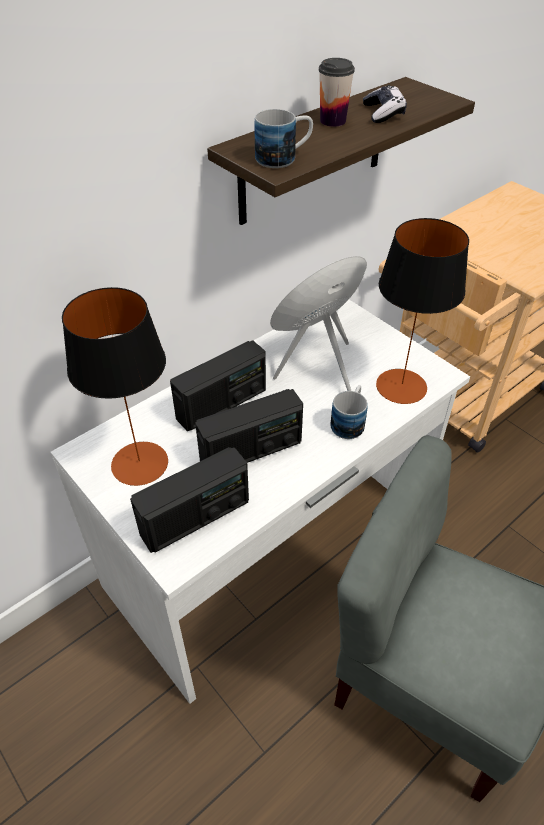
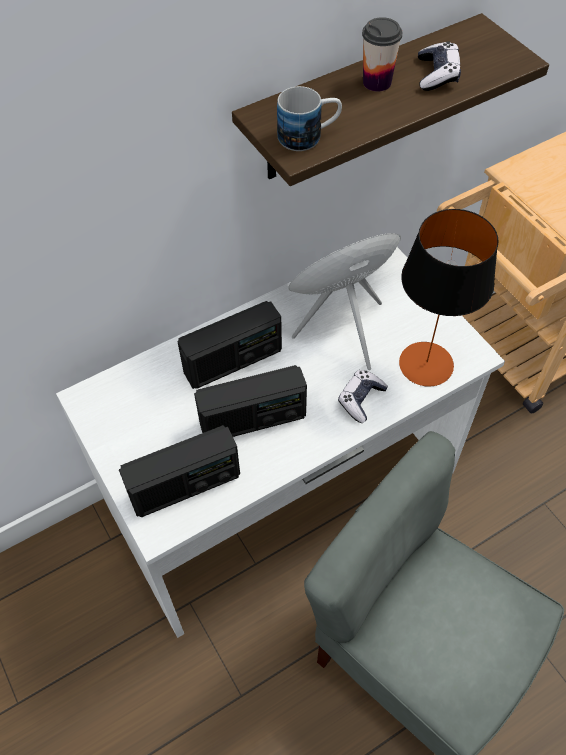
camera: 10 degrees right, 10 degrees up
(140, 463) = (140, 419): table lamp -> none
(349, 421) = (361, 399): mug -> game controller

